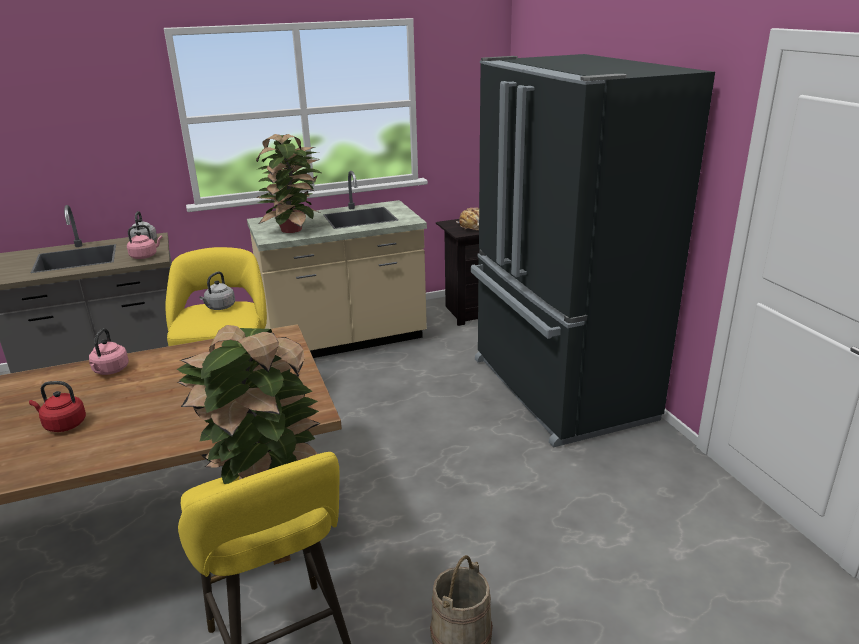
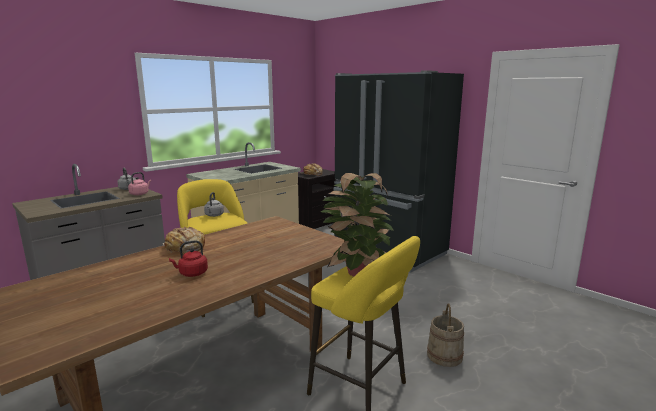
camera: 25 degrees left, 10 degrees down
(110, 370) = (185, 248): pink kettle -> bread
(294, 229) = (226, 175): potted plant -> none

